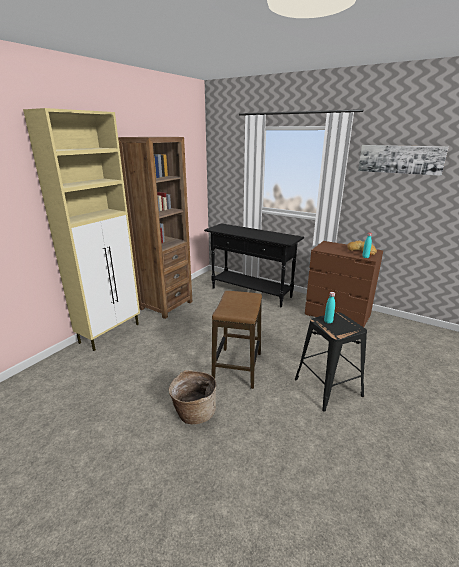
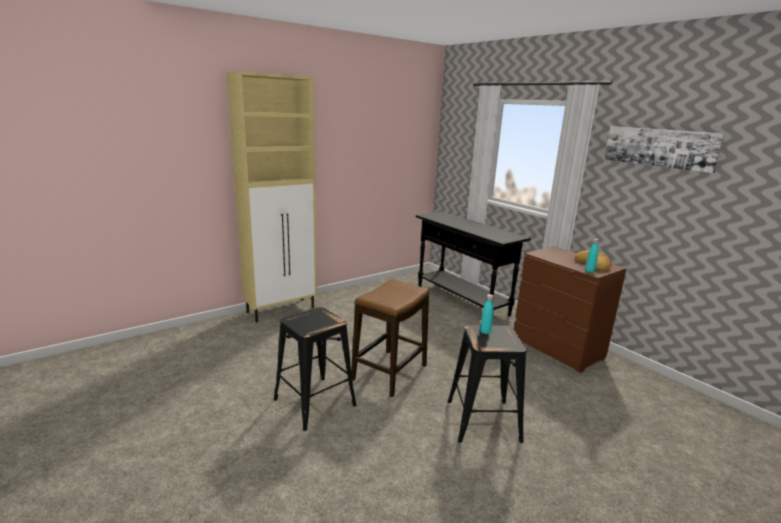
camera: 20 degrees right, 5 degrees down
(166, 305) = (354, 295): brown bookcase -> none
(194, 412) = (314, 401): basket -> black stool

